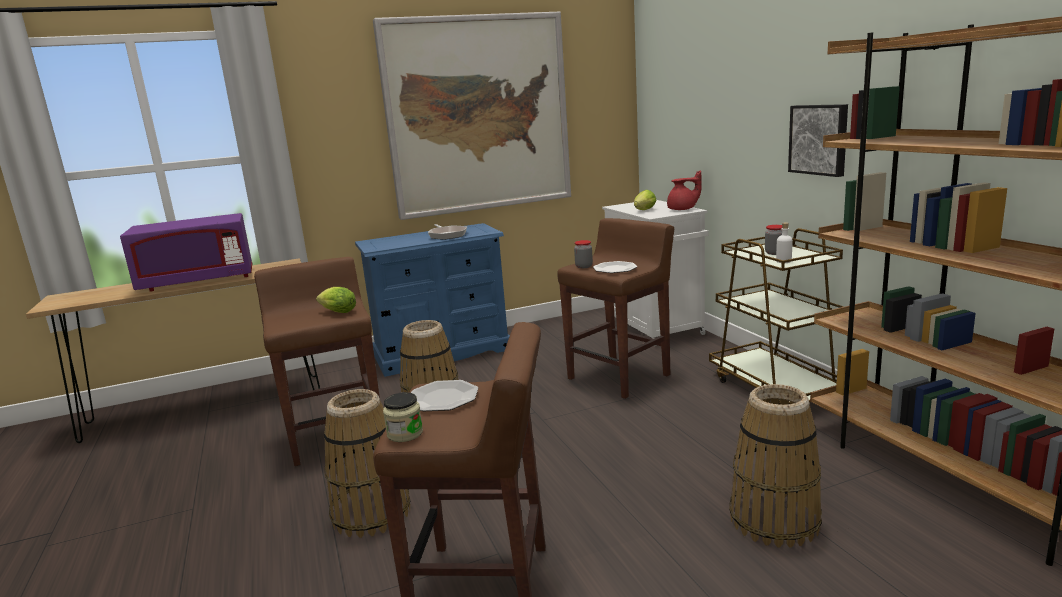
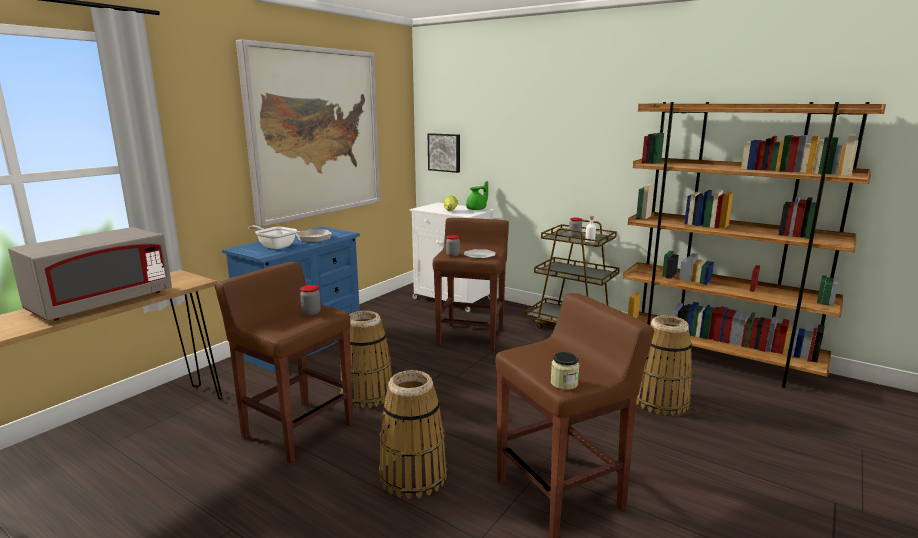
camera: 35 degrees left, 0 degrees up
(198, 281) = (102, 303): purple microwave -> grey microwave
(336, 312) = (311, 312): lettuce -> jar
(400, 241) = (275, 246): none -> frying pan
(443, 398) = (541, 356): plate -> none
(683, 209) = (477, 209): red teapot -> green teapot
(819, 139) = (594, 162): picture -> picture (444, 152)

